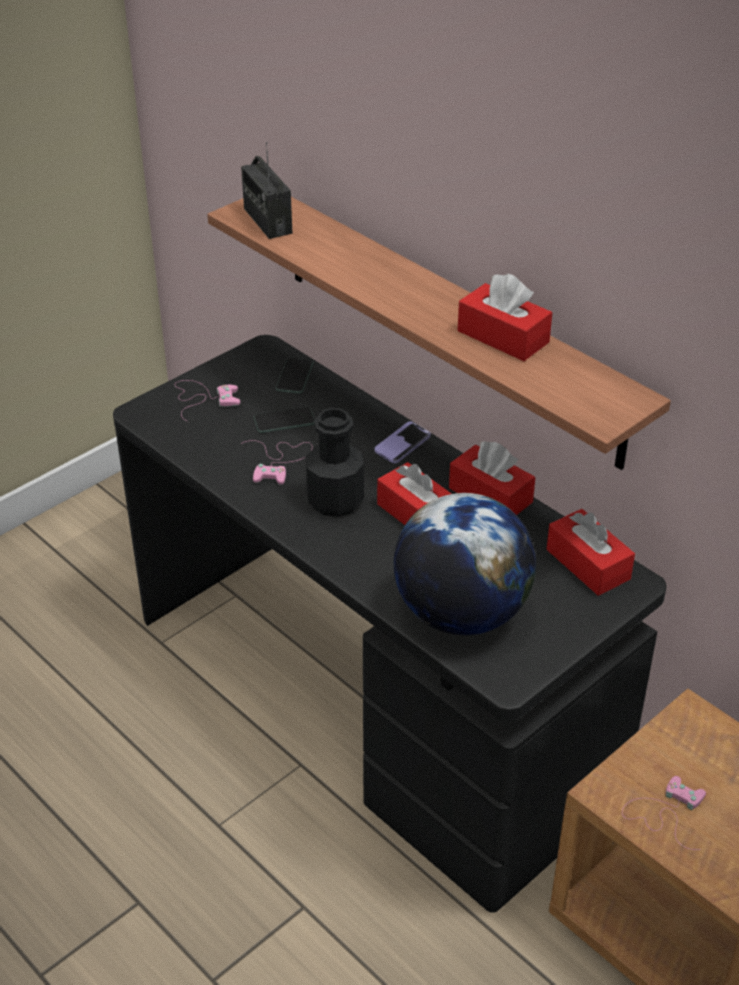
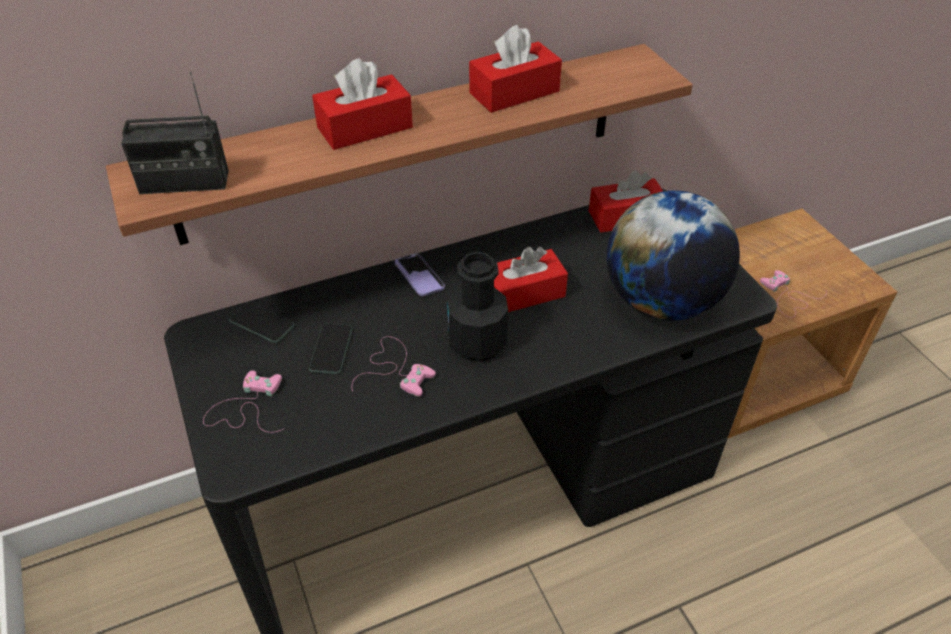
camera: 70 degrees left, 5 degrees up
(490, 495) = (518, 243): red tissue box -> red tissue box (365, 127)

